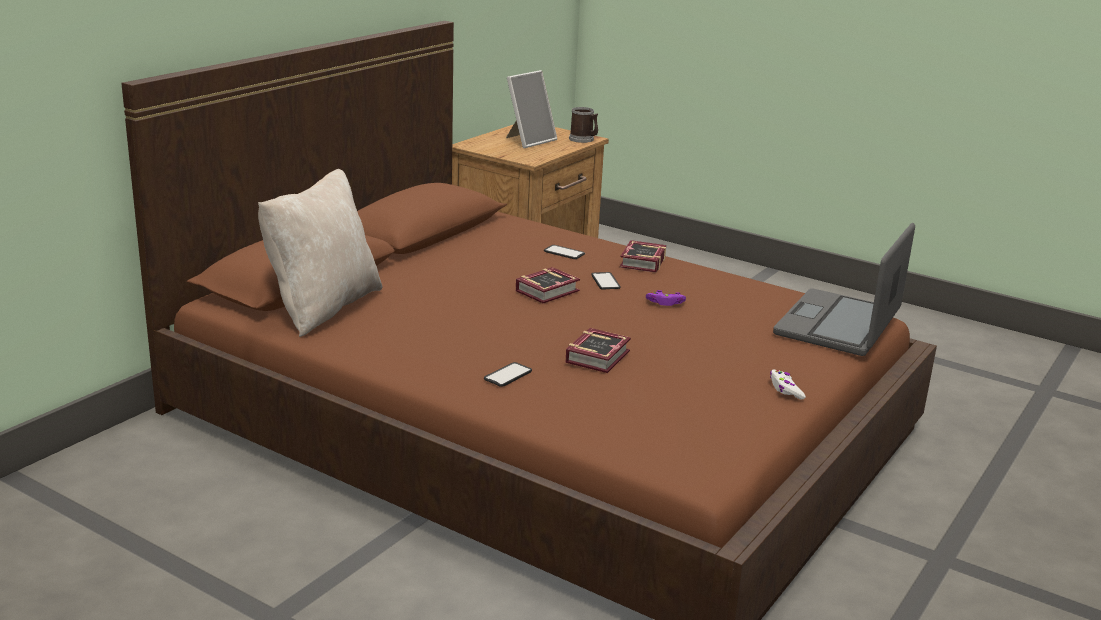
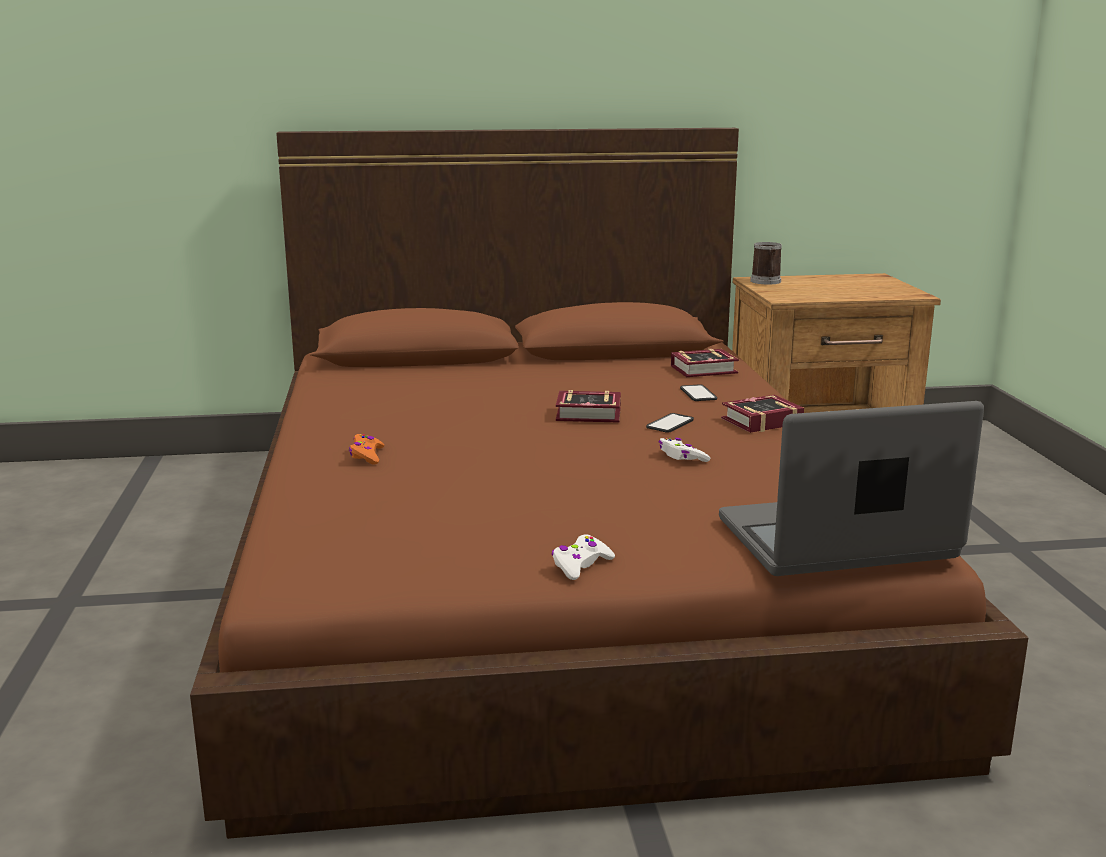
camera: 50 degrees right, 5 degrees down
(322, 307) = (381, 374): beige pillow -> none
(508, 375) = (366, 456): phone -> orange game controller
(529, 141) = (833, 286): picture frame -> none
(583, 139) = (903, 294): mug -> mug (766, 282)
(600, 356) = (475, 469): book -> book (707, 370)
(665, 303) = (682, 457): purple game controller -> white game controller

